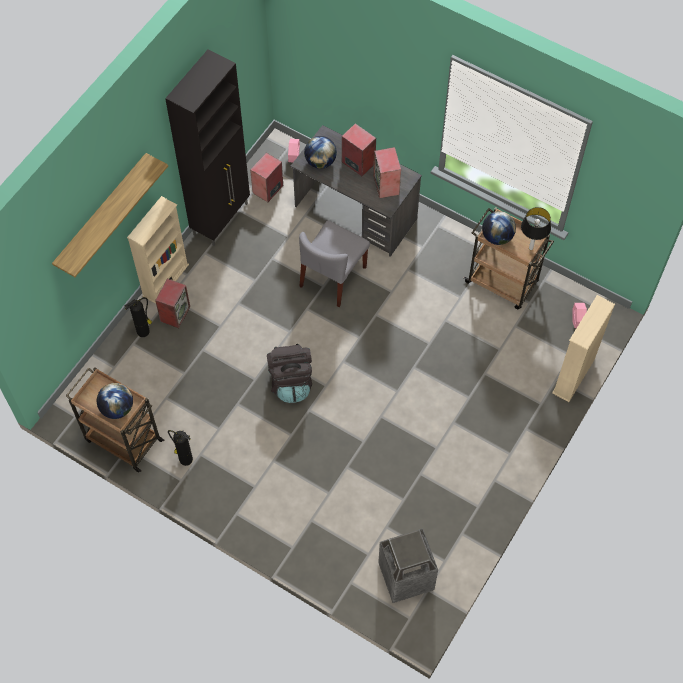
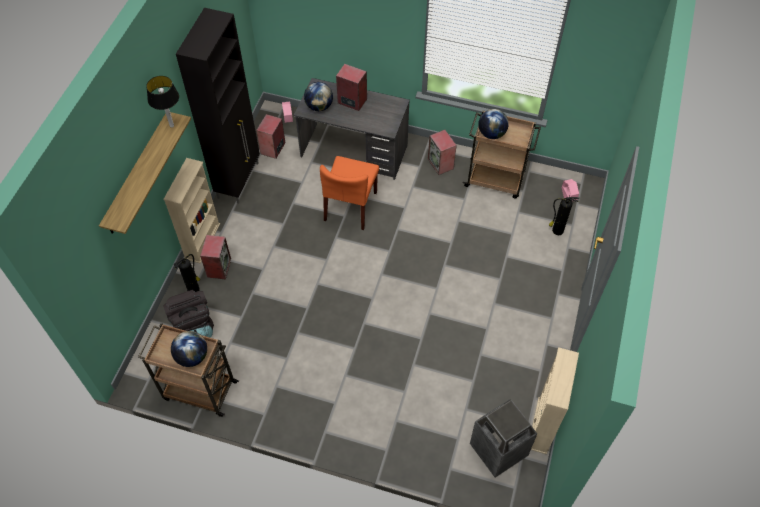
camera: 15 degrees left, 5 degrees down
(185, 459) = (263, 393): fire extinguisher -> fire extinguisher (557, 230)
(291, 382) = (340, 302): black backpack -> black backpack (194, 328)
(333, 277) = (350, 206): grey chair -> orange chair
(386, 185) = (382, 114): speaker -> speaker (441, 164)
(531, 248) = (523, 136): table lamp -> table lamp (172, 125)
(573, 376) = (581, 241): beige bookcase -> beige bookcase (542, 425)

